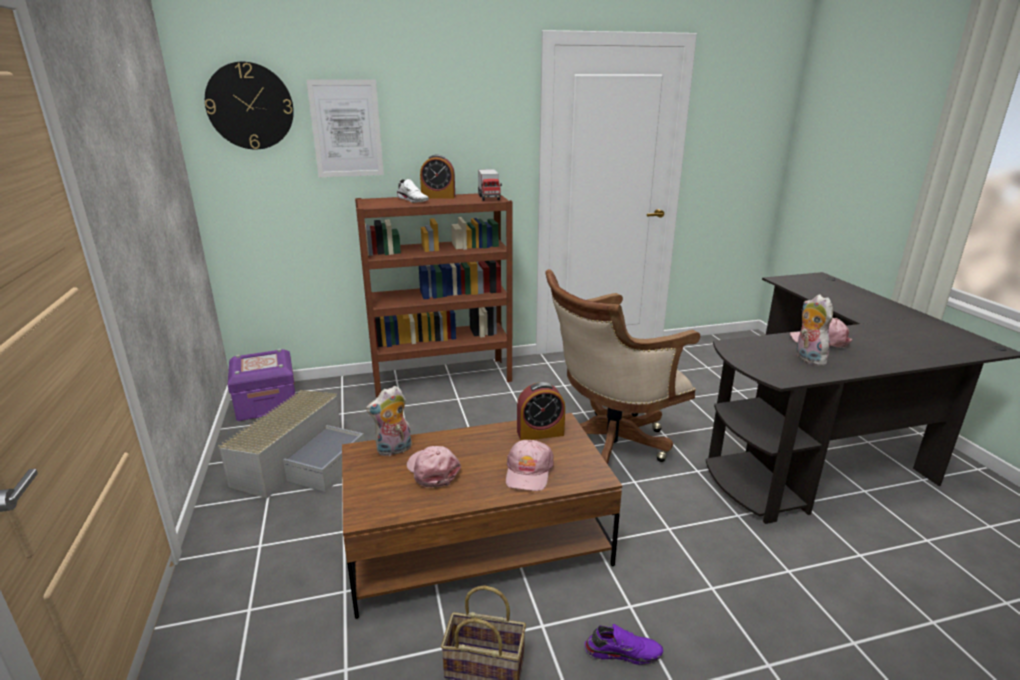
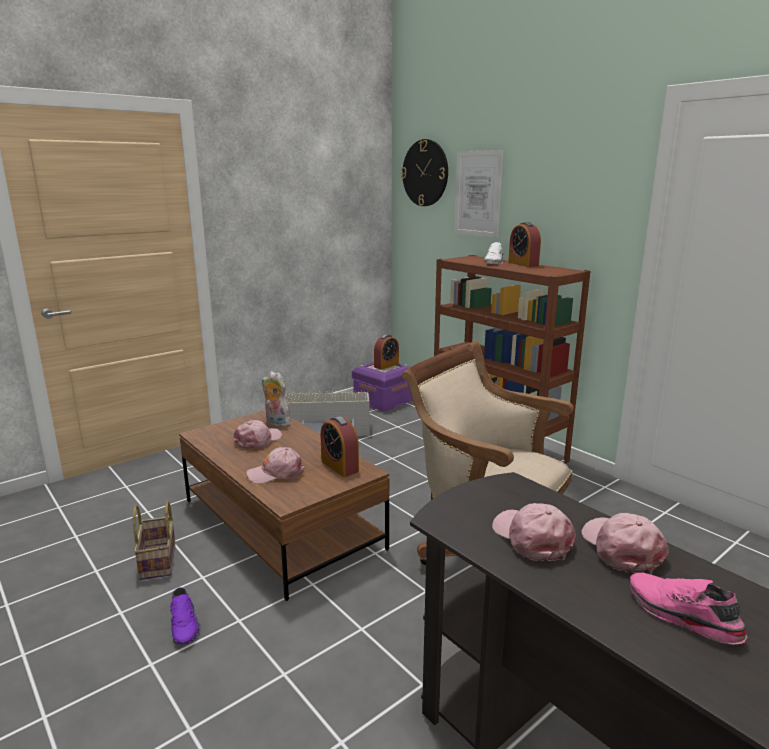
camera: 65 degrees right, 5 degrees down
(260, 359) = (386, 365): none -> alarm clock
(489, 197) = (554, 272): toy truck -> none
(807, 358) = (532, 538): plush toy -> pink cap
(884, 347) = (681, 616): none -> pink shoe

